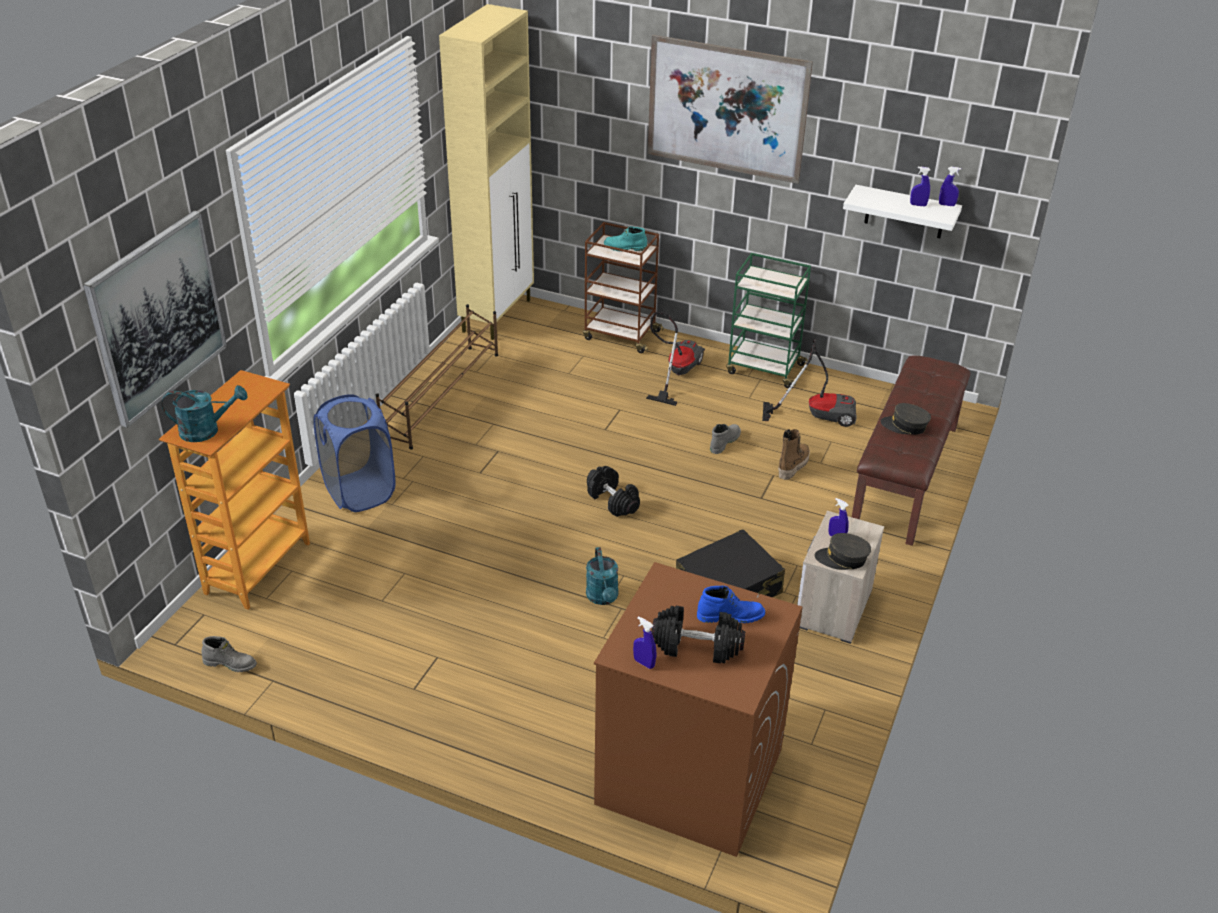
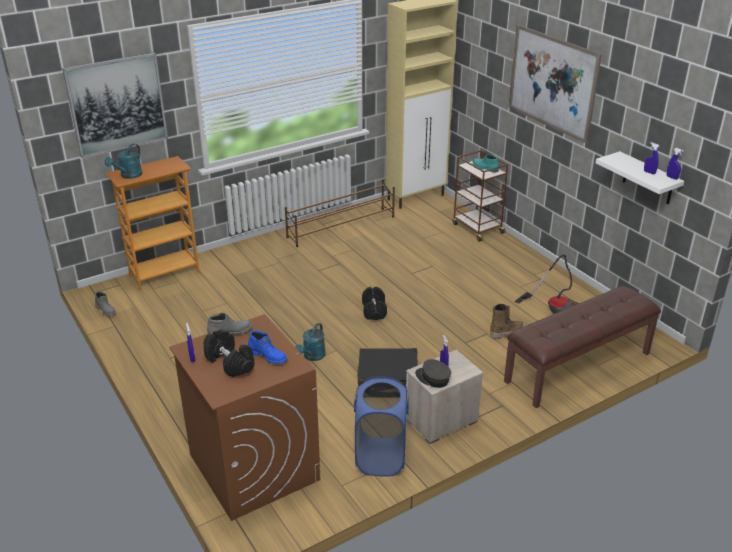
camera: 35 degrees right, 5 degrees down
(207, 430) = (128, 176): turquoise watering can -> turquoise watering can turned 90 degrees clockwise
(359, 491) = (249, 257): blue laundry basket -> blue laundry basket (380, 457)
(675, 373) = (488, 258): vacuum cleaner -> none
(724, 442) = (476, 304): grey boot -> grey boot (230, 332)
(764, 369) = (549, 274): green cart -> none
(905, 426) = (565, 322): grey cap -> none

